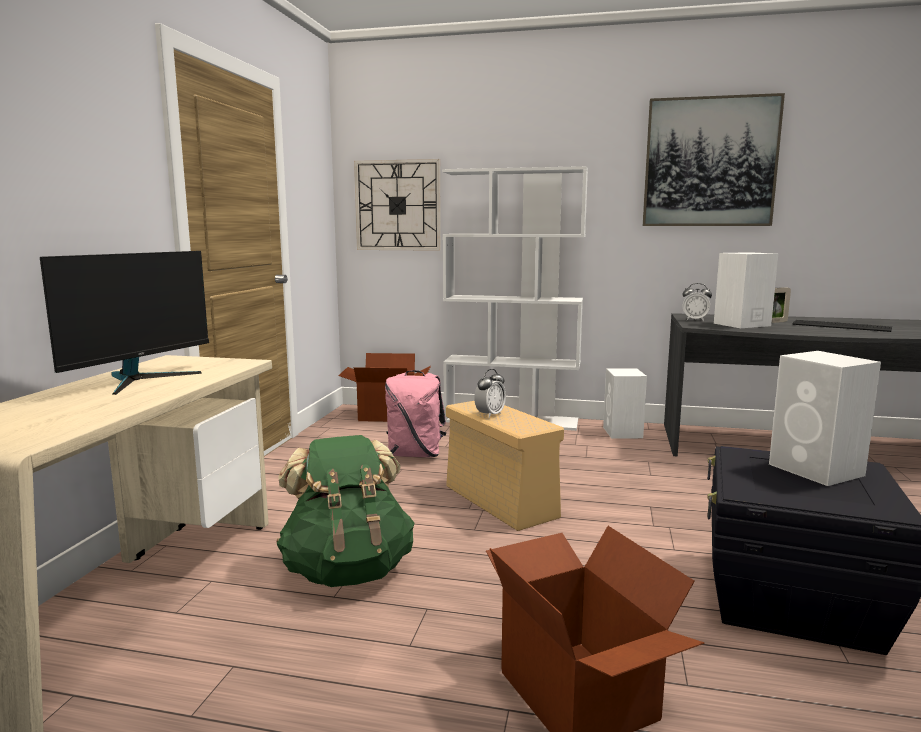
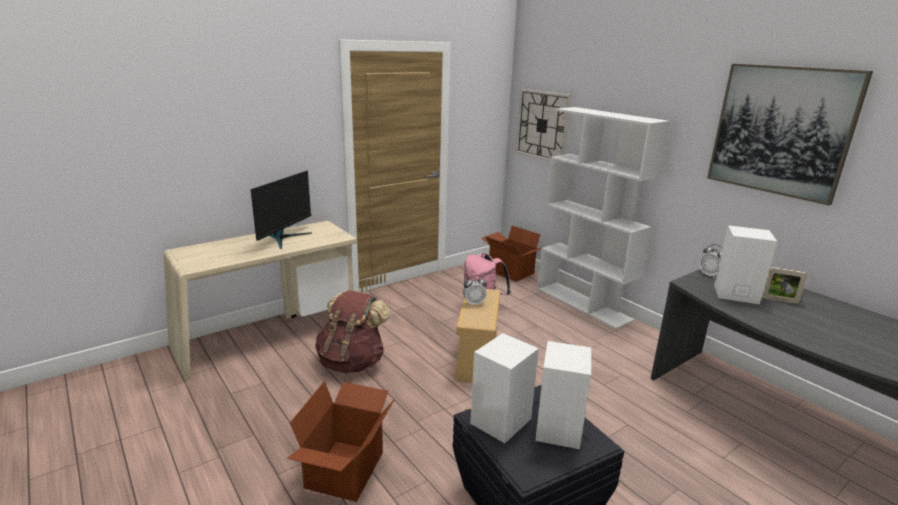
camera: 40 degrees right, 10 degrees up
(140, 379) = (285, 238): monitor -> monitor turned 45 degrees counterclockwise
(348, 570) = (352, 362): green backpack -> brown backpack
(623, 433) = (648, 345): white speaker -> white speaker (500, 422)
(840, 326) = (836, 327): keyboard -> none

